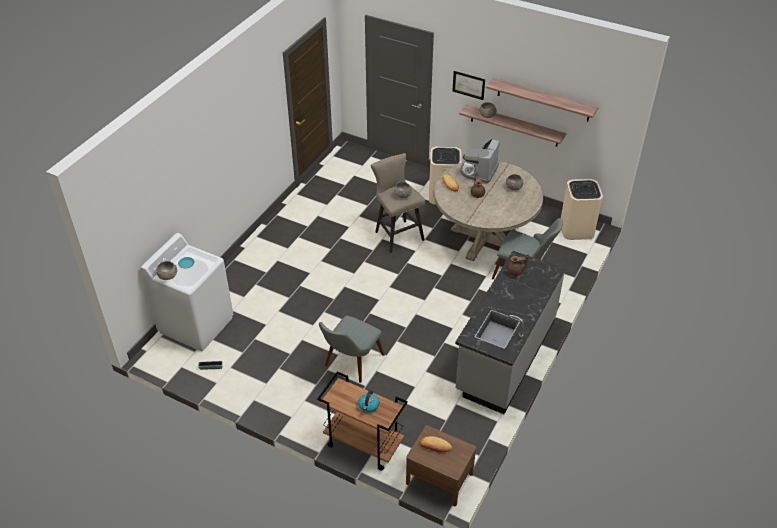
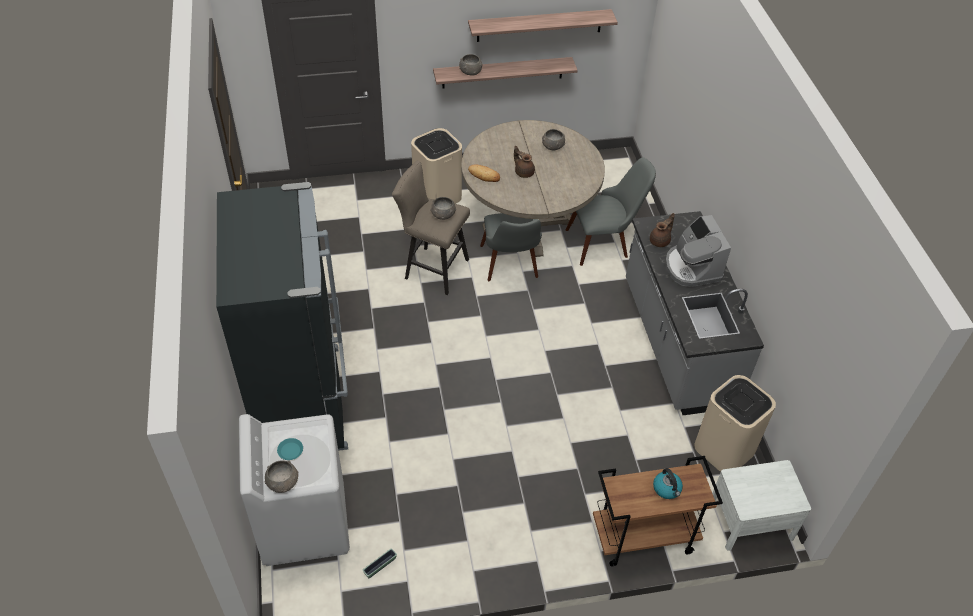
camera: 40 degrees left, 5 degrees up
(256, 266) = (303, 401): none -> black fridge
(350, 364) = (536, 454): grey chair -> grey chair (511, 267)
(435, 446) = (753, 487): bread -> none
(439, 478) = (750, 520): brown nightstand -> white nightstand
(468, 85) = (434, 42): picture -> none
(479, 171) = (498, 145): coffee machine -> coffee machine (692, 267)
(576, 229) = (606, 166): beige trash can -> beige trash can (723, 448)

